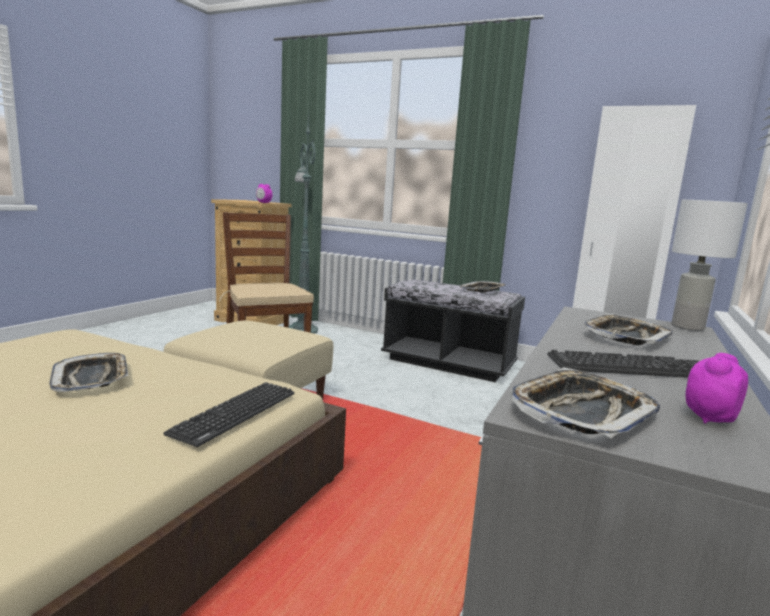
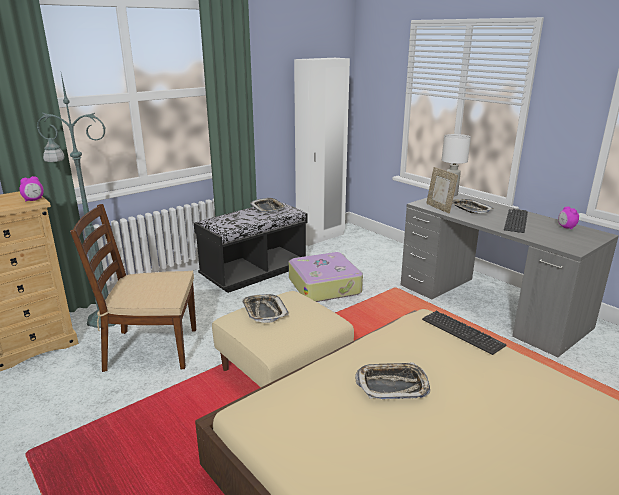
camera: 65 degrees left, 10 degrees up
(466, 401) = (325, 286): none -> suitcase
(581, 411) = (567, 242): tray -> tray (264, 311)
(583, 320) = (439, 208): none -> picture frame

